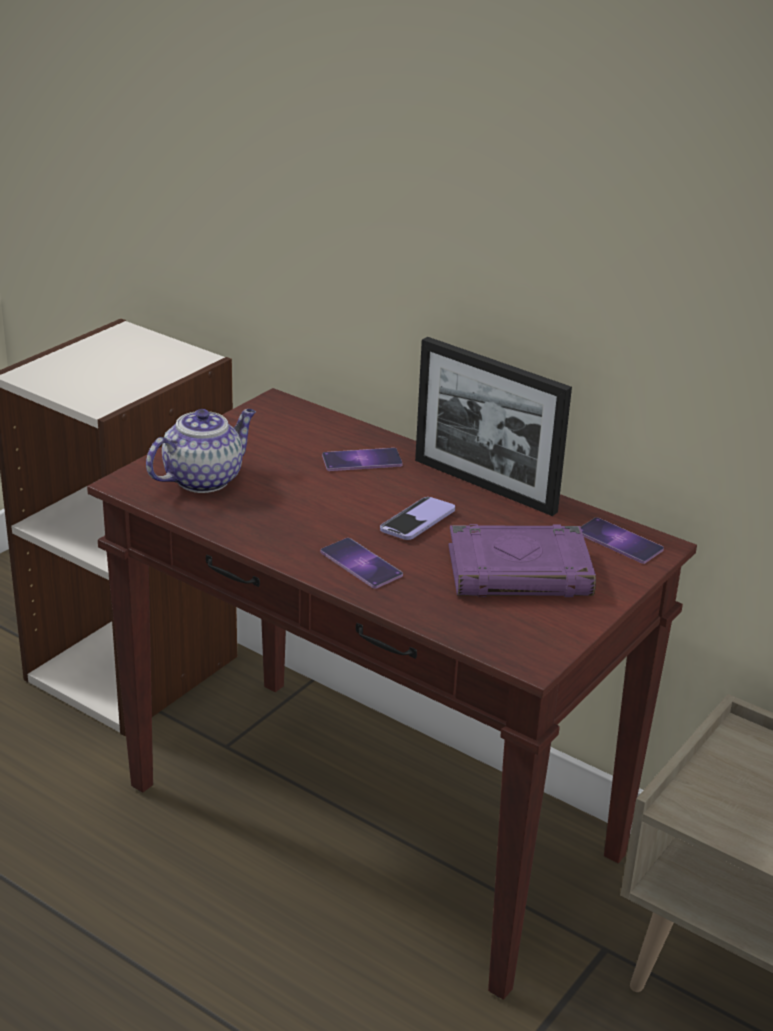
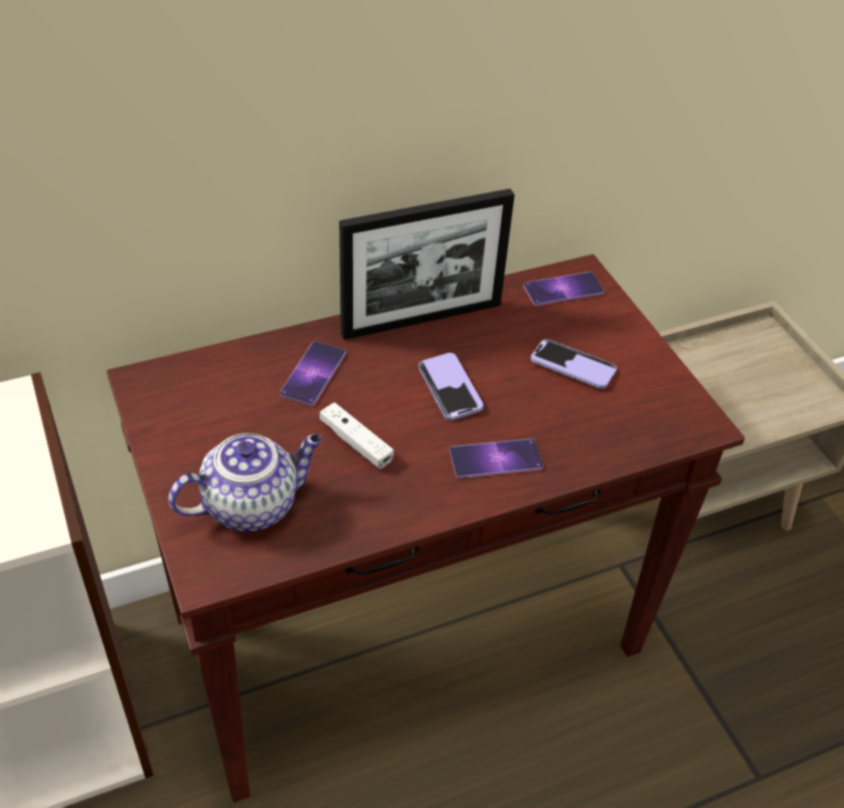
camera: 60 degrees left, 15 degrees up
(204, 479) = (252, 505): teapot -> teapot turned 75 degrees clockwise
(309, 499) = (356, 442): none -> white game controller
(520, 571) = (573, 366): purple book -> phone

